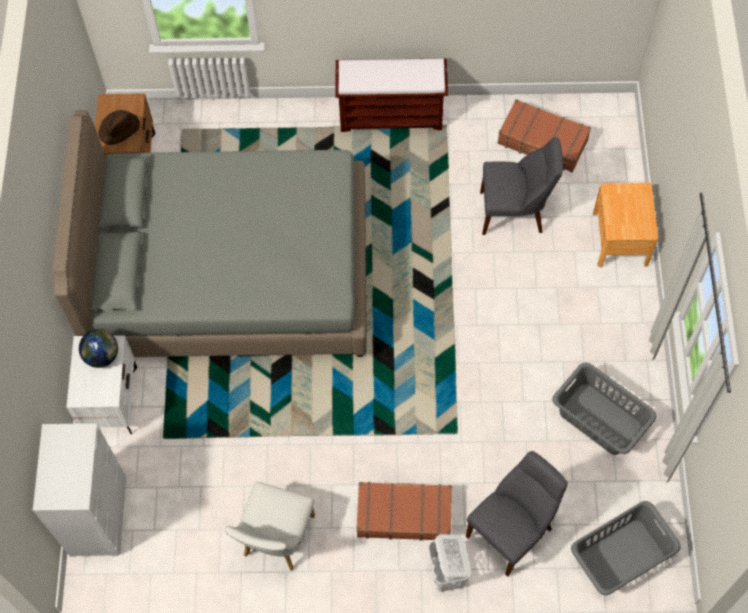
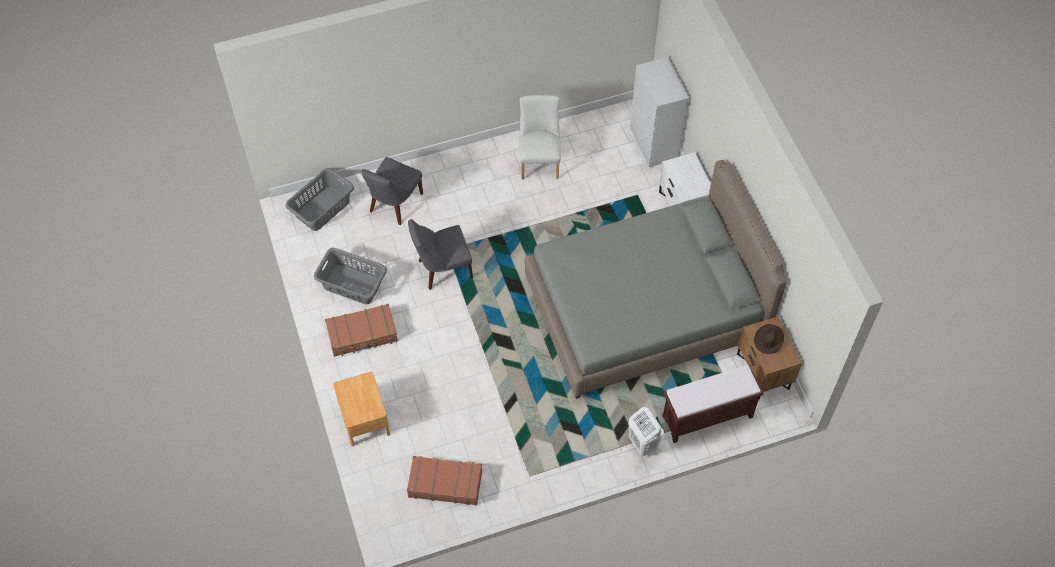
camera: 160 degrees right, 5 degrees down
(102, 356) = (689, 186): globe -> none
(392, 115) = (576, 471): brown bench -> brown bench (706, 417)
(404, 514) = (465, 195): brown suitcase -> brown suitcase (362, 334)
(447, 574) = (428, 171): white laundry basket -> white laundry basket (642, 444)
(514, 212) = (451, 416): grey chair -> grey chair (442, 269)

